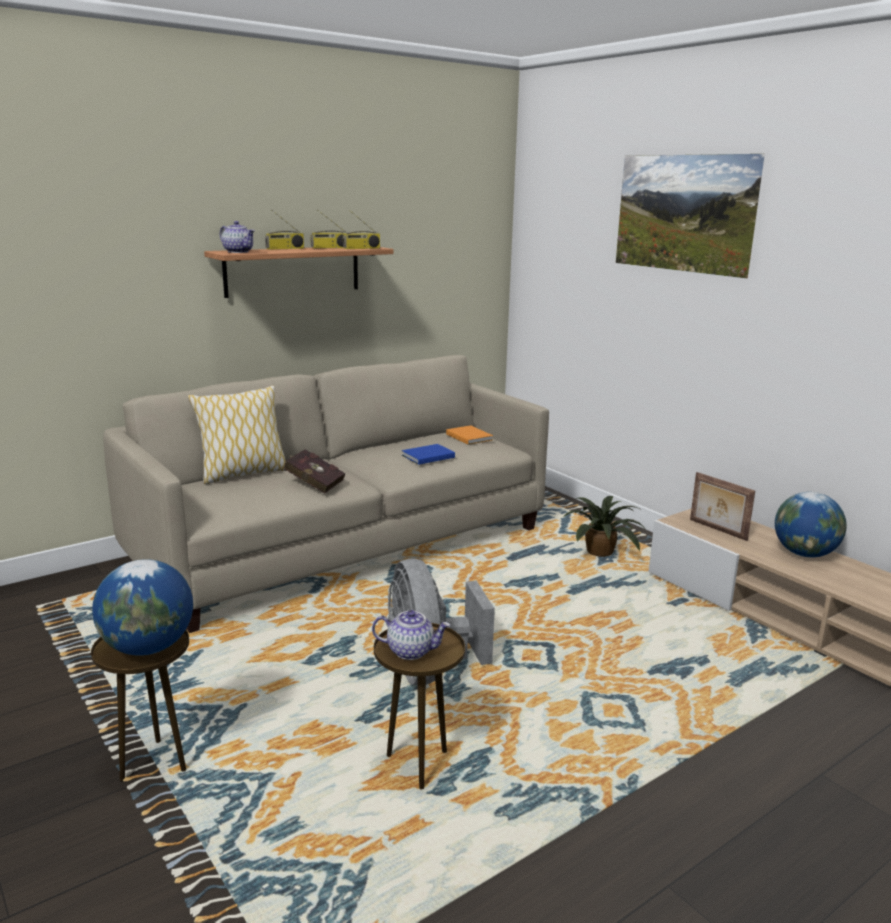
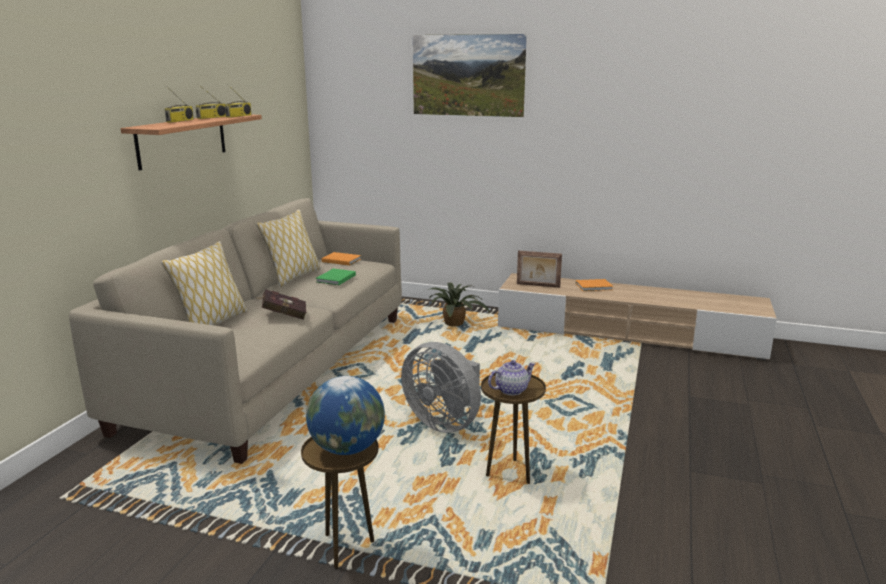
camera: 35 degrees left, 0 degrees up
(238, 252) = (158, 126): teapot -> none
(392, 444) = (293, 277): none -> pillow
(426, 456) = (335, 279): blue book -> green book
(804, 554) = (595, 287): globe -> orange book

